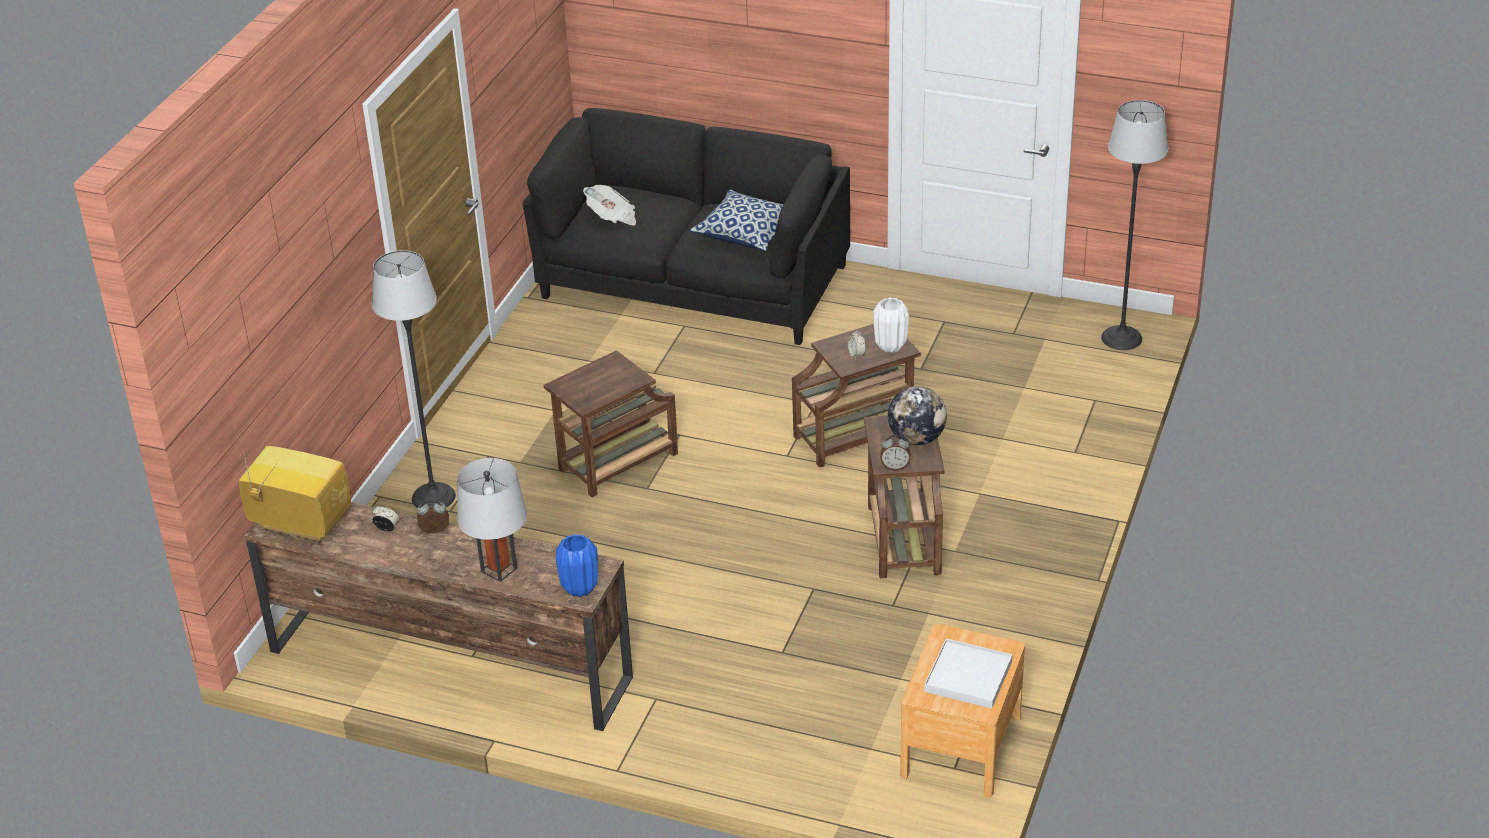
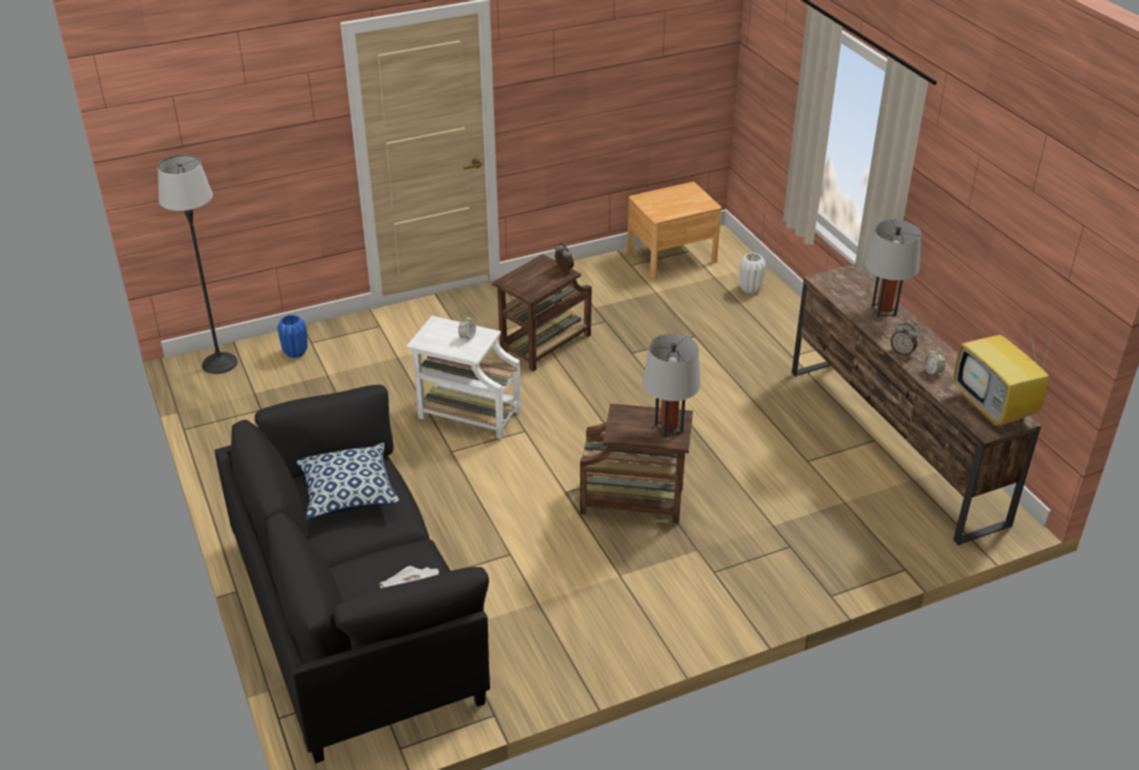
camera: 135 degrees left, 0 degrees up
(433, 497) = (790, 566): floor lamp -> none
(580, 589) = (847, 276): blue vase -> blue vase (296, 352)
(581, 390) = (668, 428): none -> grey table lamp
(856, 436) = (467, 414): brown side table -> white side table
(890, 346) = (440, 329): white vase -> white vase (750, 289)
(916, 438) = (526, 275): globe -> none
(968, 677) = (675, 199): white tray -> none

